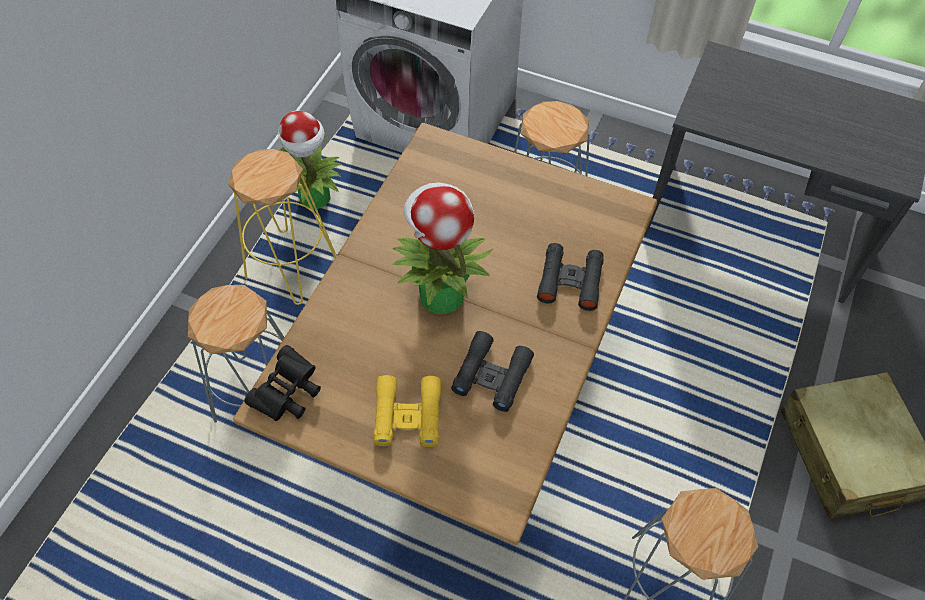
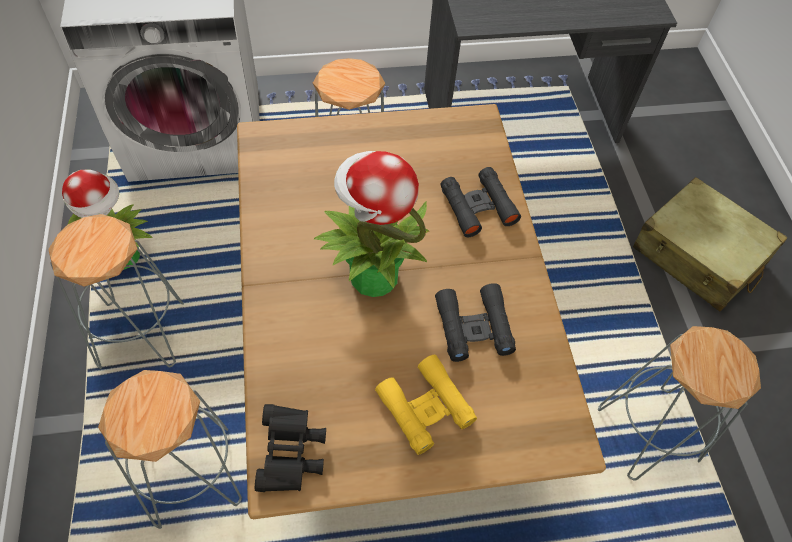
camera: 35 degrees left, 0 degrees up
(291, 266) = (141, 333): yellow stool -> grey stool

